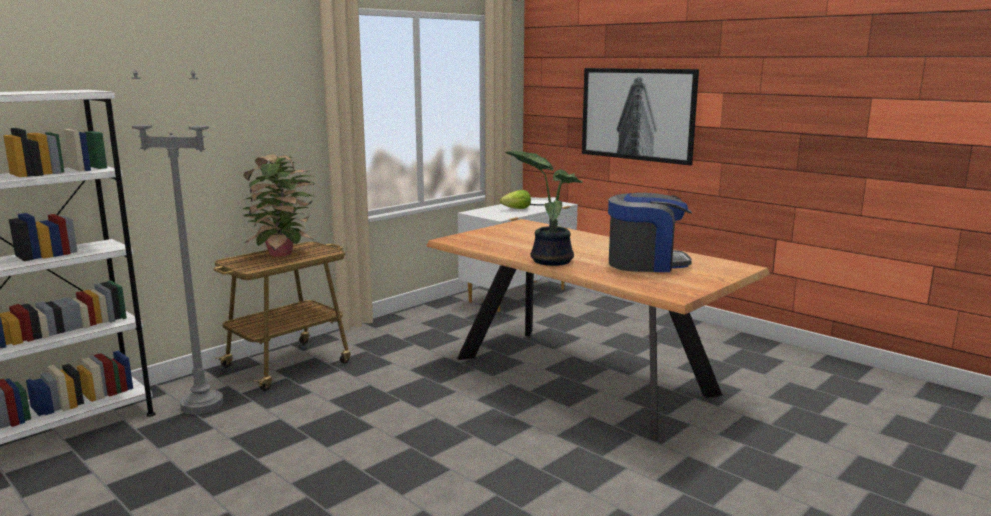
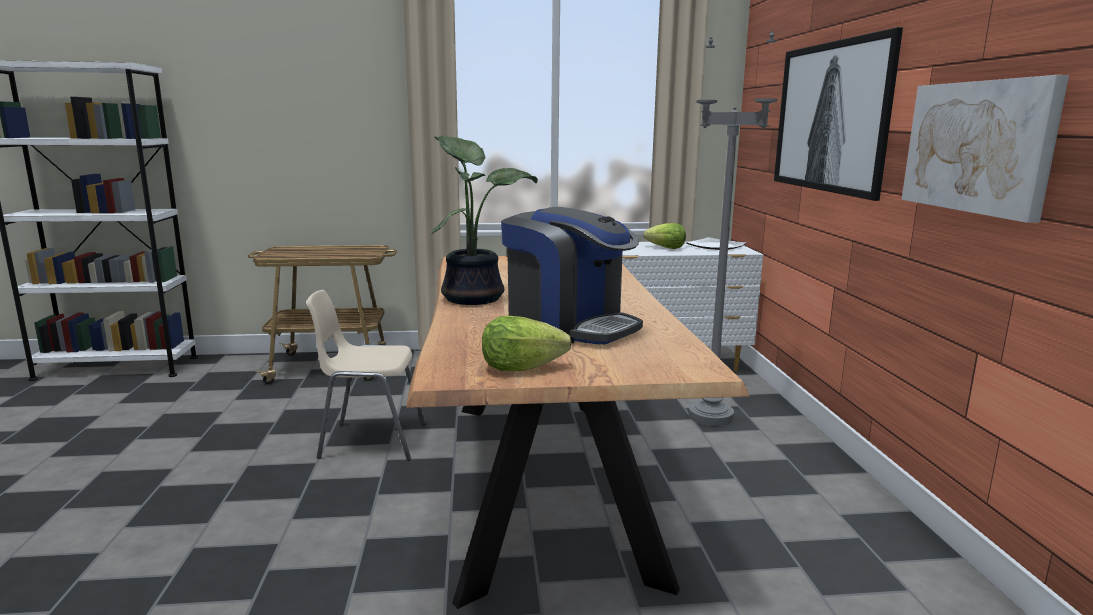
camera: 40 degrees right, 0 degrees up
(202, 405) = (211, 380): grey floor lamp -> grey floor lamp (711, 416)
(283, 253) = (335, 250): potted plant -> none
(440, 394) = (370, 441): none -> beige chair
(689, 285) = (520, 368): none -> lettuce
(764, 137) = (977, 147): none -> picture

